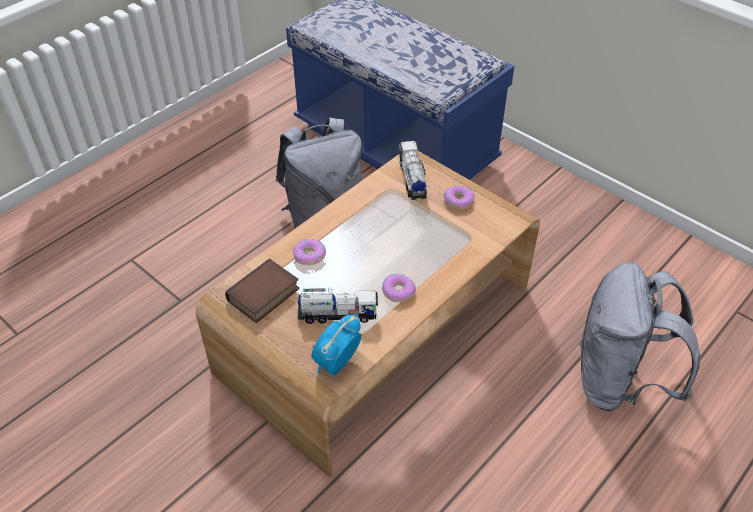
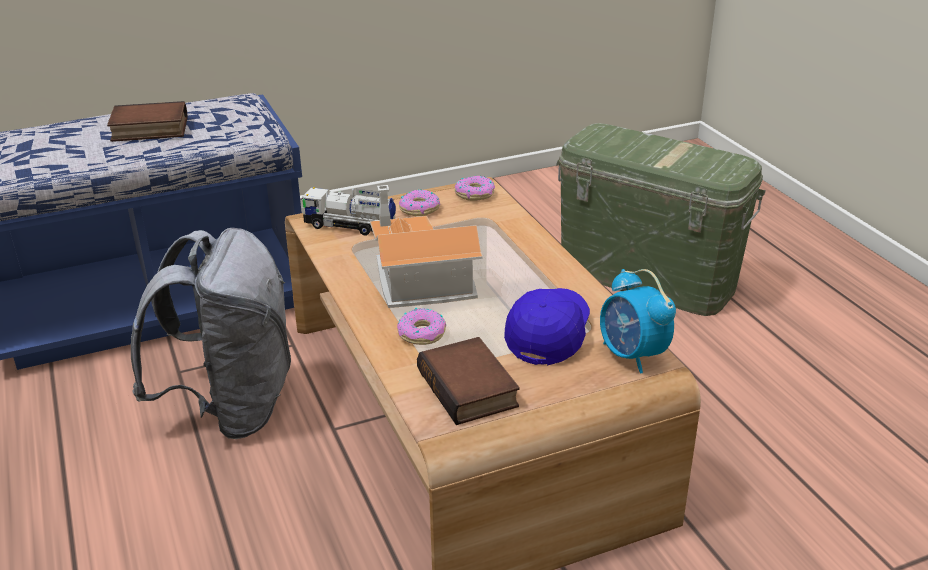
camera: 65 degrees left, 15 degrees down
(338, 315) = (548, 335): toy truck -> blue cap
(367, 232) = (417, 279): none -> toy house
(398, 291) = (538, 283): donut -> donut (474, 194)
(408, 47) = (148, 130): none -> book
(618, 382) = (648, 277): grey backpack -> green storage box

